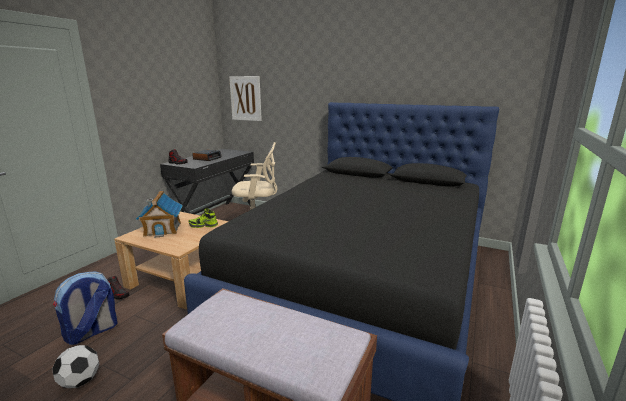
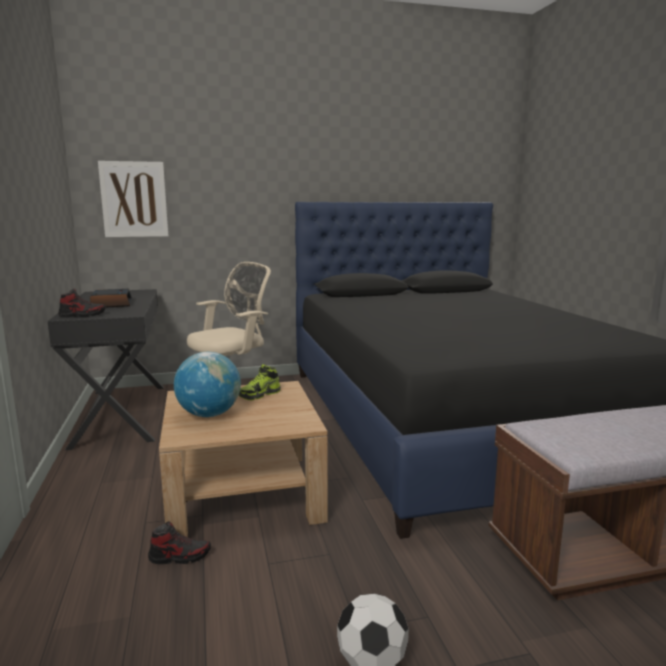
camera: 40 degrees left, 5 degrees down
(92, 332) = (251, 614): backpack -> none
(163, 229) = (209, 414): toy house -> globe

